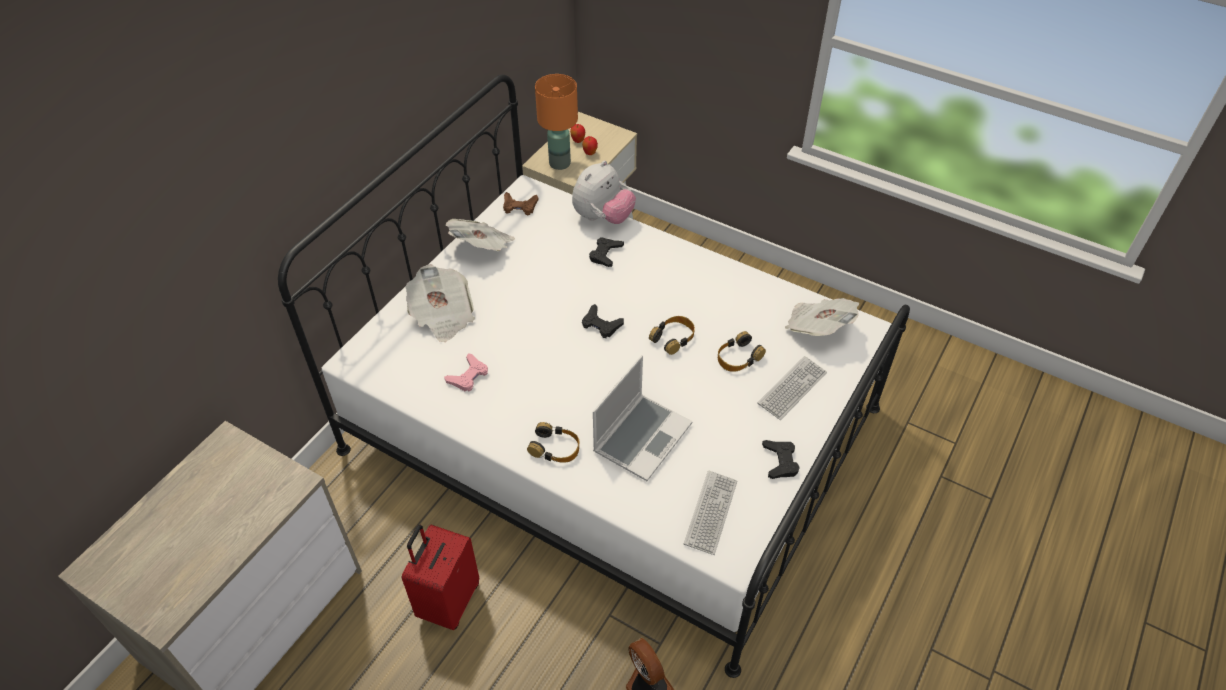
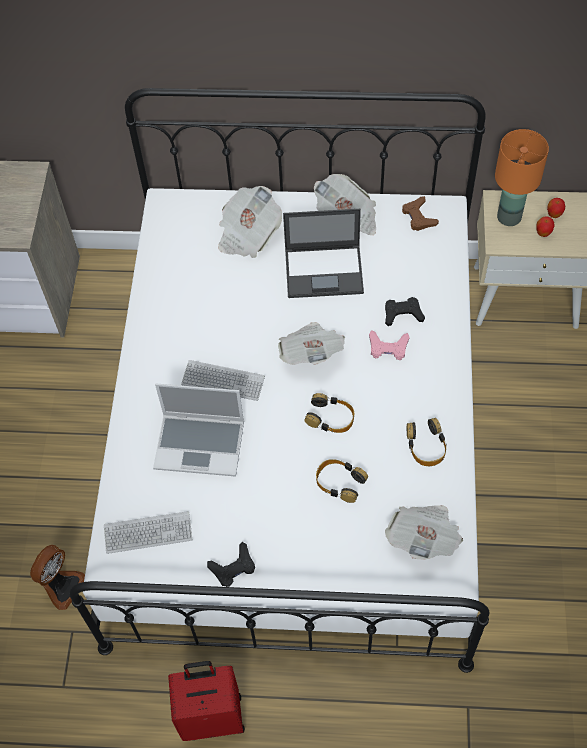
camera: 65 degrees right, 10 degrees up
(448, 601) = (66, 408): red suitcase -> red suitcase (212, 715)
(468, 376) = (194, 287): pink game controller -> pink game controller (388, 348)
(525, 282) = (325, 271): none -> laptop
(555, 448) = (154, 386): headphones -> headphones (426, 445)
(601, 325) = (311, 353): black game controller -> newspaper
(603, 217) = (451, 288): plush toy -> none
(792, 388) = (327, 544): keyboard -> keyboard (223, 381)

